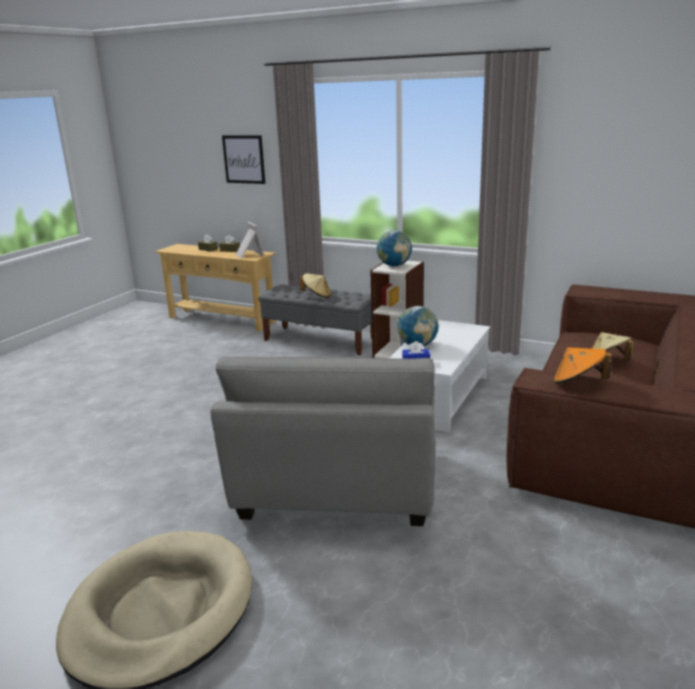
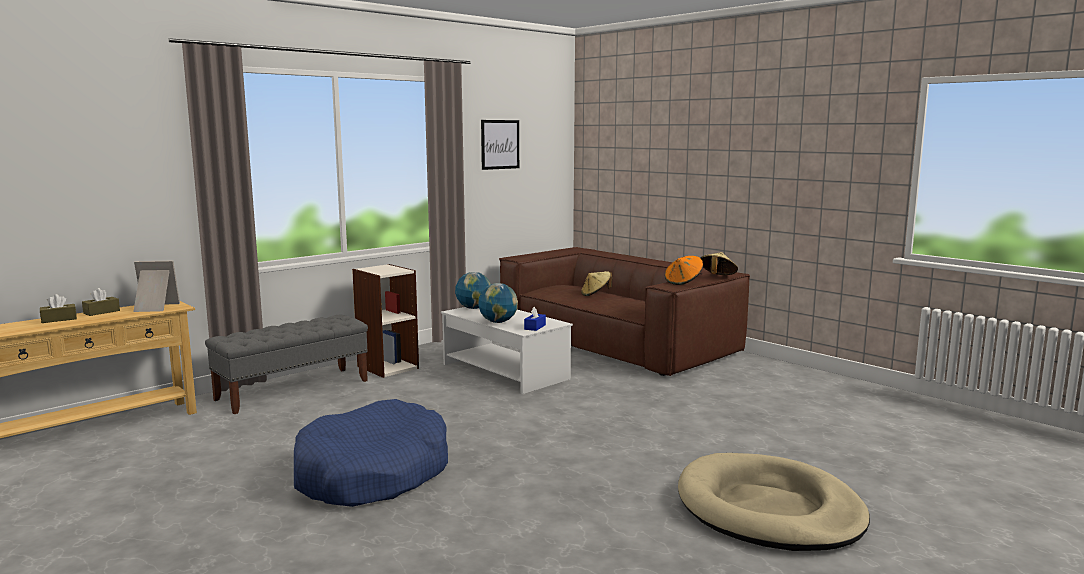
camera: 70 degrees left, 10 degrees down
(185, 408) = (372, 473): none -> blue dog bed
(244, 159) = (111, 171): picture -> picture (500, 144)
(317, 296) = (298, 329): beige hat -> beige hat (717, 277)
(337, 487) = (622, 425): grey armchair -> none
(394, 265) = (381, 270): globe -> globe (473, 308)

